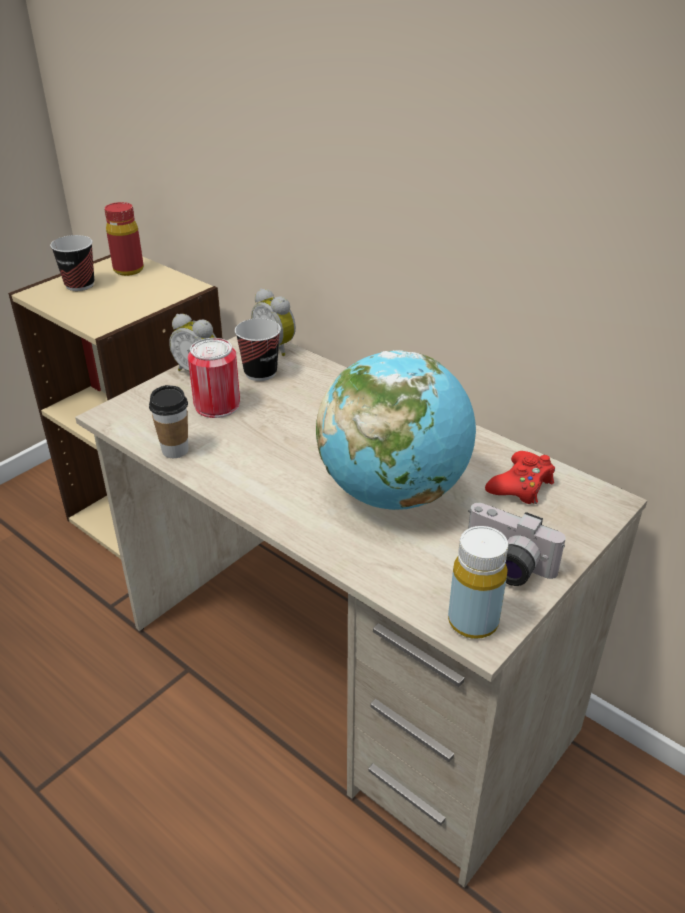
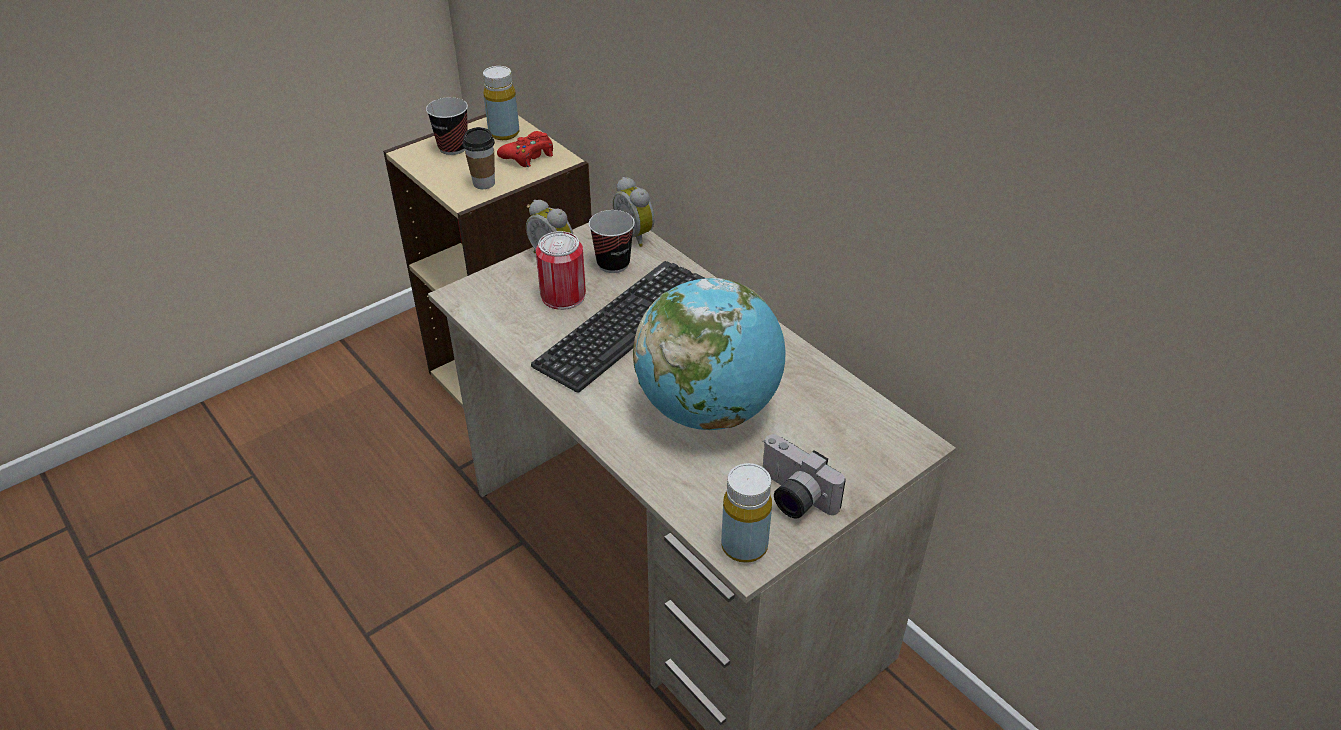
camera: 10 degrees right, 5 degrees up
(128, 270) = (504, 133): red bottle -> yellow bottle
(175, 450) = (513, 340): cup -> cup (484, 183)
(286, 425) = (624, 324): none -> keyboard
(521, 485) = (835, 417): red game controller -> red game controller (528, 156)

